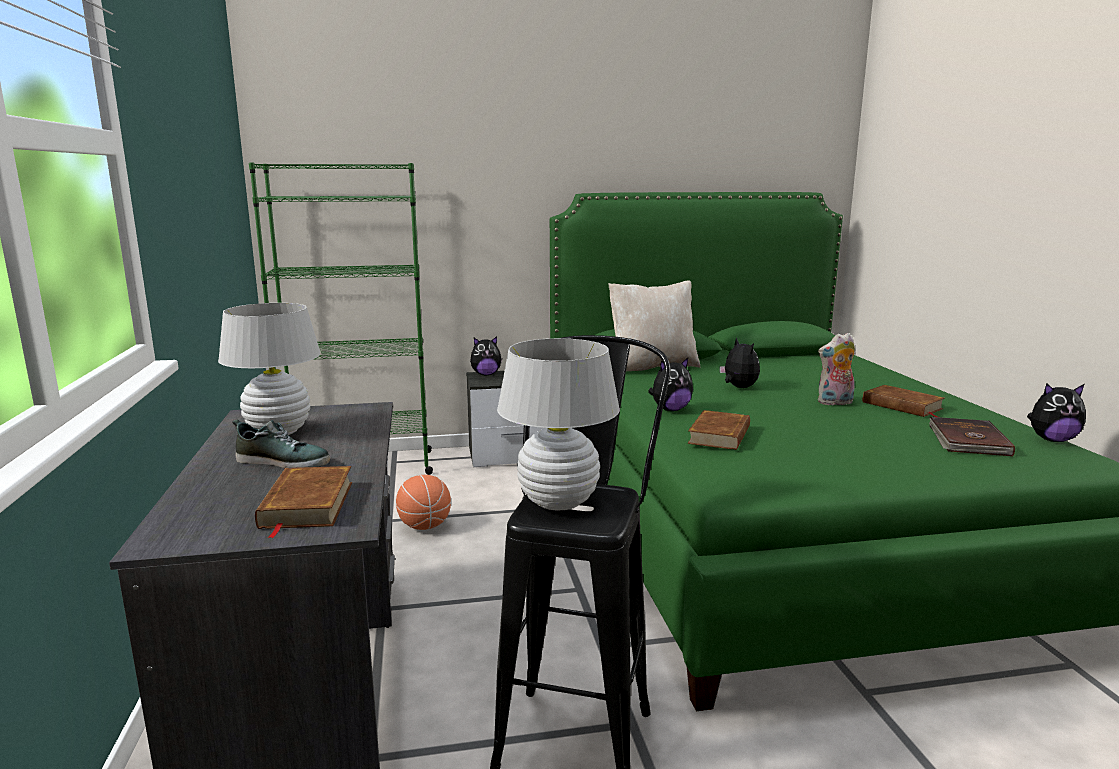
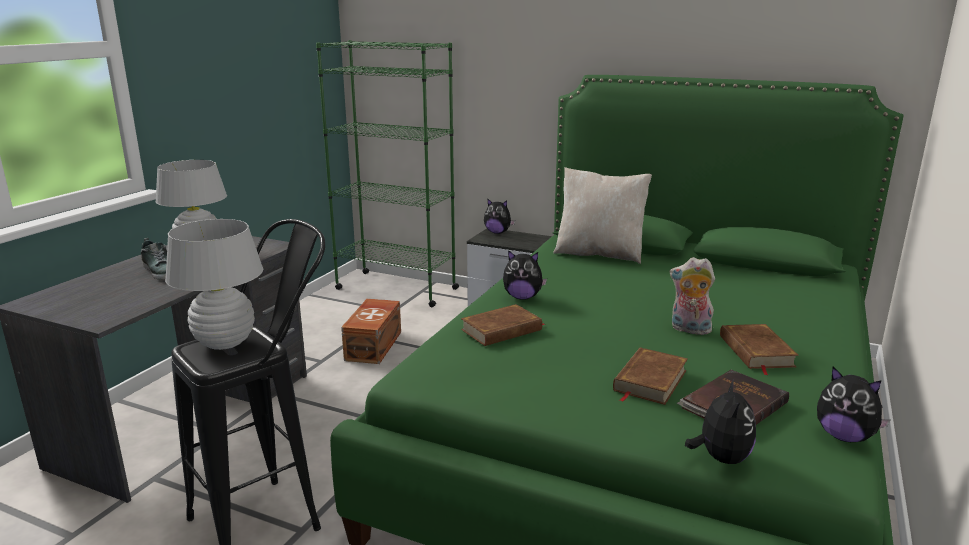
camera: 35 degrees right, 5 degrees up
(306, 504) = (114, 302): brown book -> brown book (649, 380)
(424, 526) = (375, 345): basketball -> brown storage box
(738, 387) = (630, 291): plush toy -> plush toy (720, 457)

